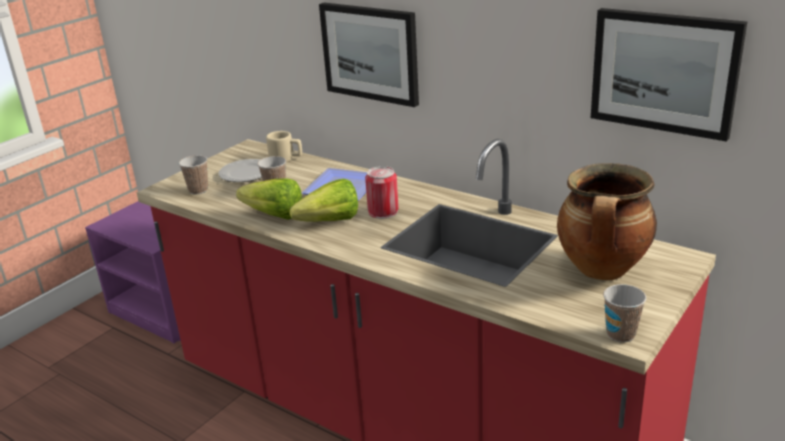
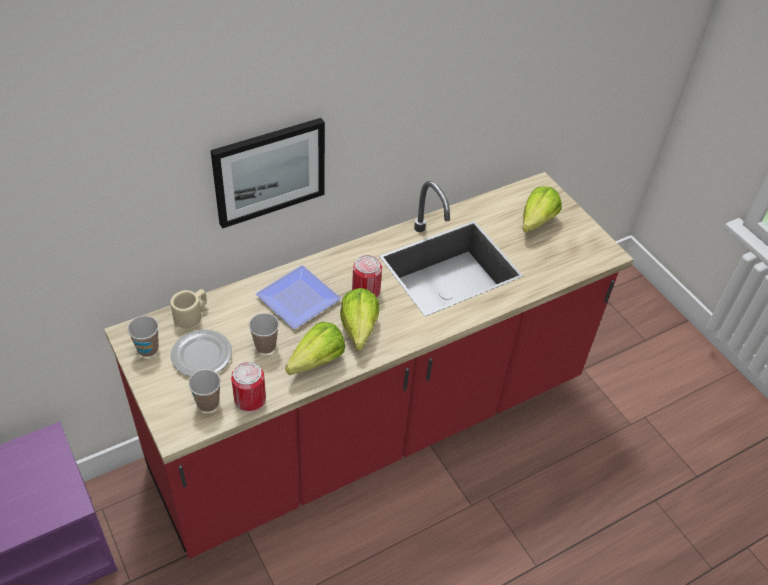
camera: 70 degrees left, 20 degrees up
(212, 203) = (250, 399): none -> can
(603, 271) = (533, 225): cooking pot -> lettuce
(620, 334) = (604, 254): cup -> cup (148, 349)
(664, 72) = (519, 78): picture -> none

